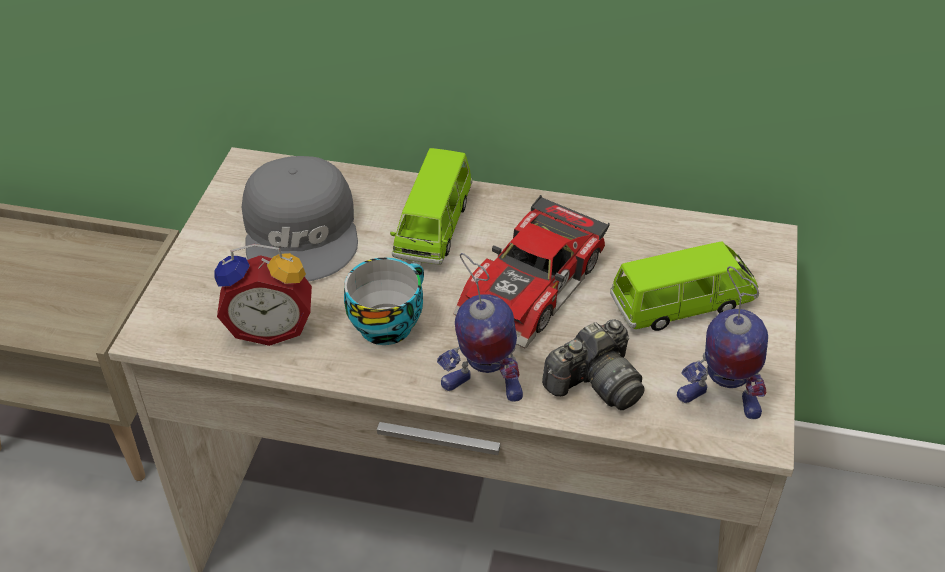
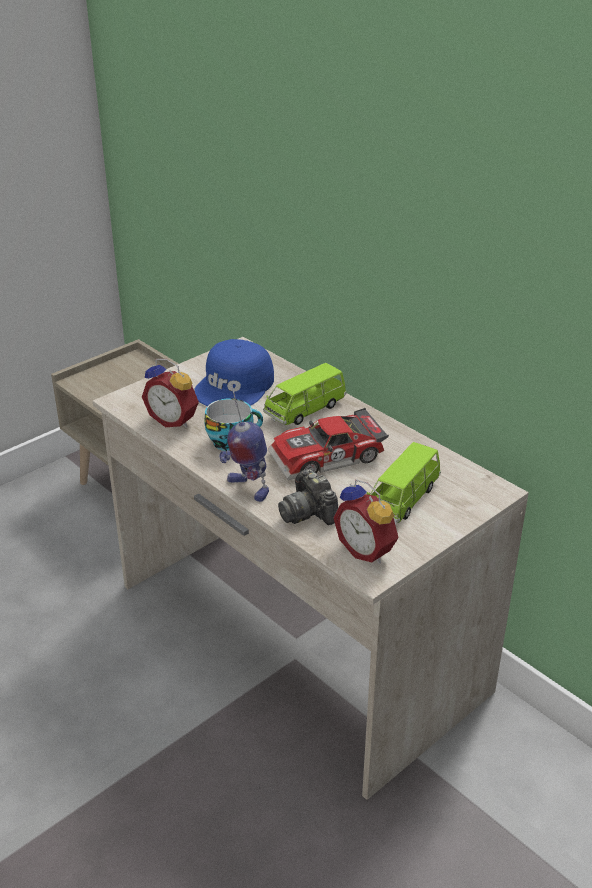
camera: 35 degrees right, 10 degrees down
(303, 231) = (235, 386): grey cap -> blue cap
(595, 383) = (308, 512): camera -> camera turned 60 degrees clockwise
(682, 305) = (403, 499): green toy car -> green toy car turned 105 degrees clockwise
(718, 401) = (367, 550): toy robot -> alarm clock

